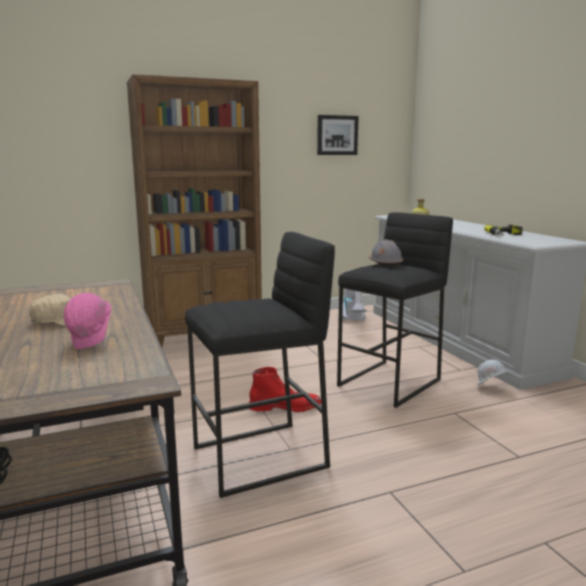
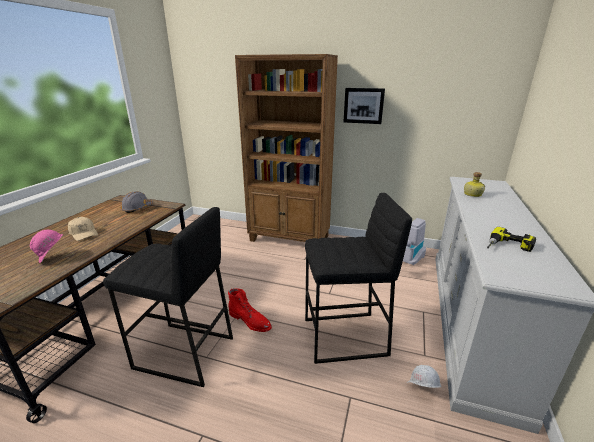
camera: 40 degrees right, 10 degrees up
(337, 135) = (430, 95): picture -> picture (363, 105)
(385, 263) = (347, 241): grey hard hat -> grey hard hat (137, 208)

